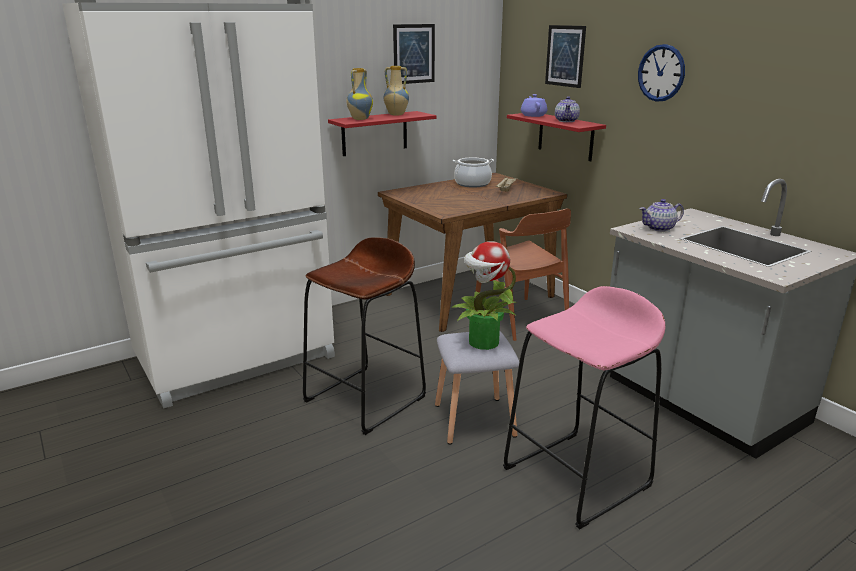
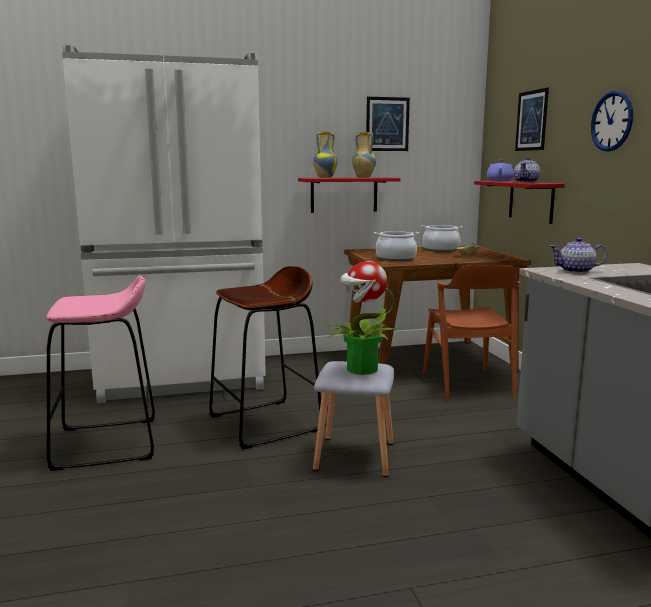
camera: 20 degrees right, 10 degrees down
(446, 204) = (396, 258): none -> cooking pot
(577, 477) = (426, 522): pink stool -> pink stool (107, 444)

